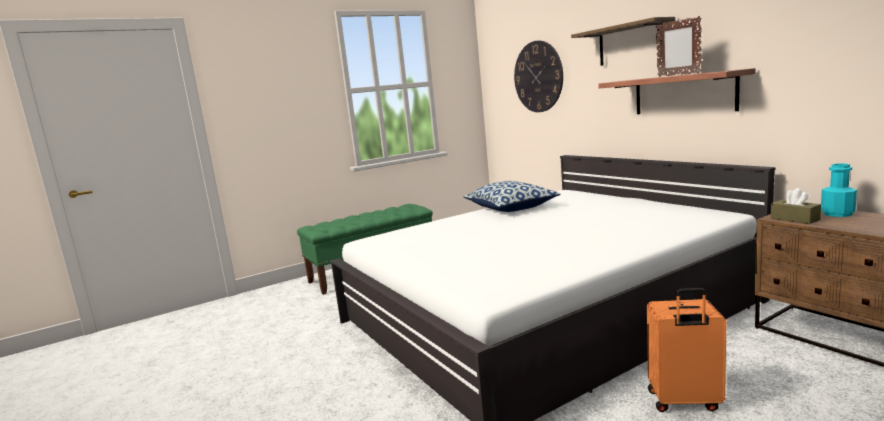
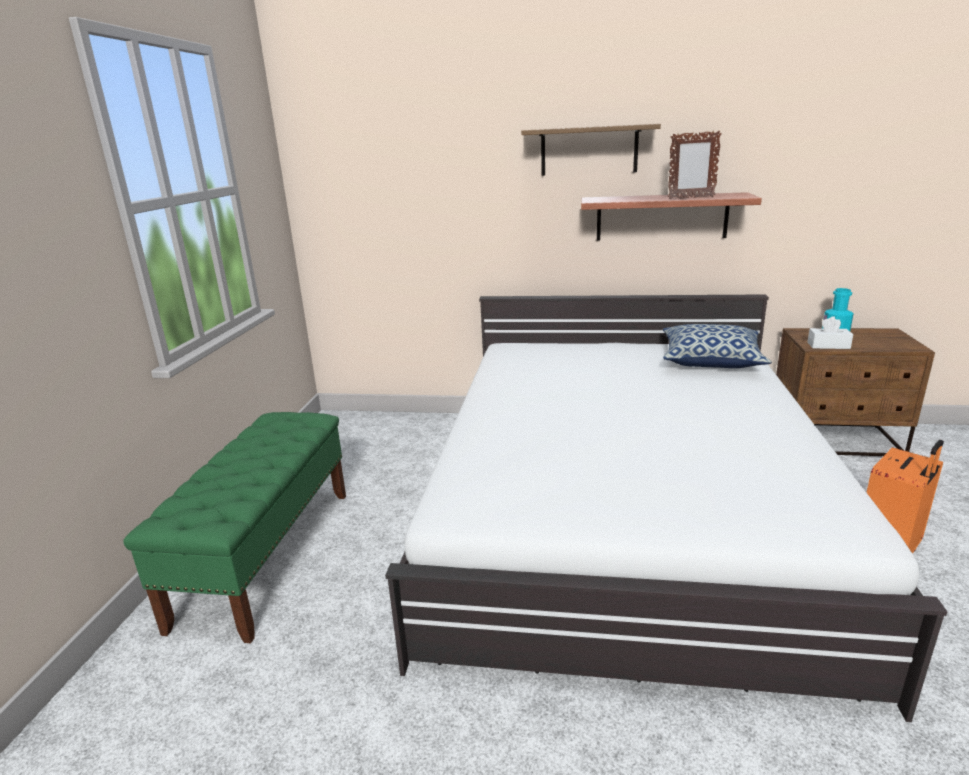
camera: 50 degrees left, 10 degrees up
(511, 208) = (512, 387): pillow -> pillow (711, 361)
(538, 77) = (422, 184): wall clock -> none
(794, 219) = (828, 345): brown tissue box -> white tissue box

